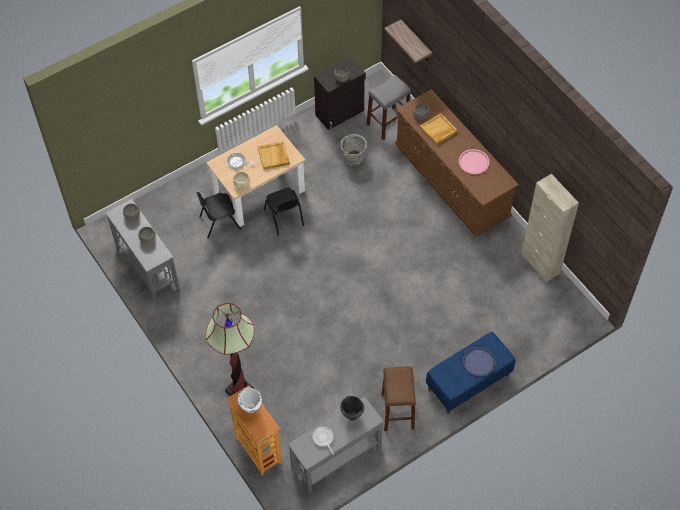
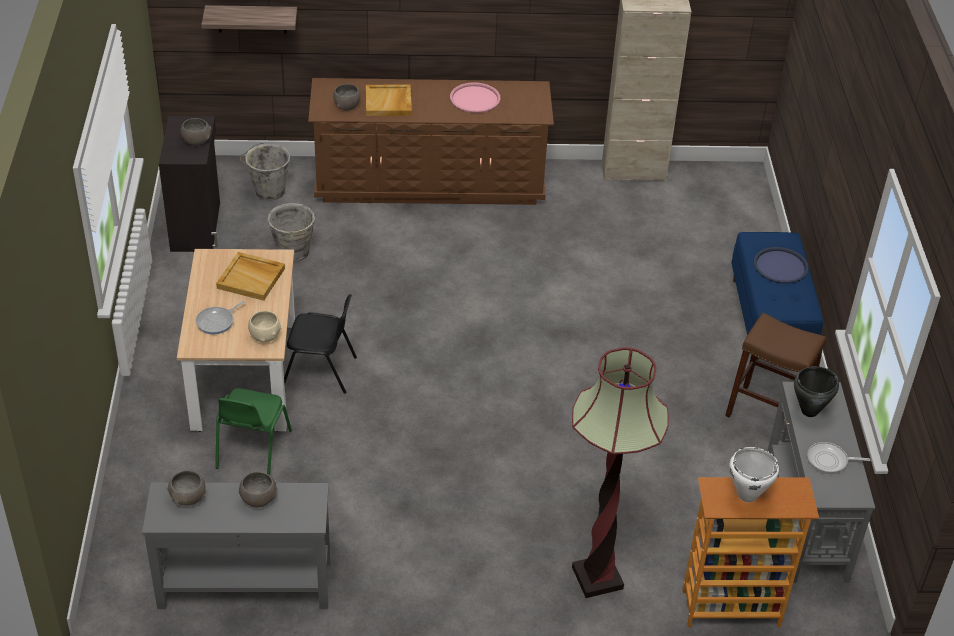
camera: 60 degrees left, 15 degrees down
(219, 222) = (252, 450): black chair -> green chair
(388, 123) = (268, 191): grey stool -> grey bucket

